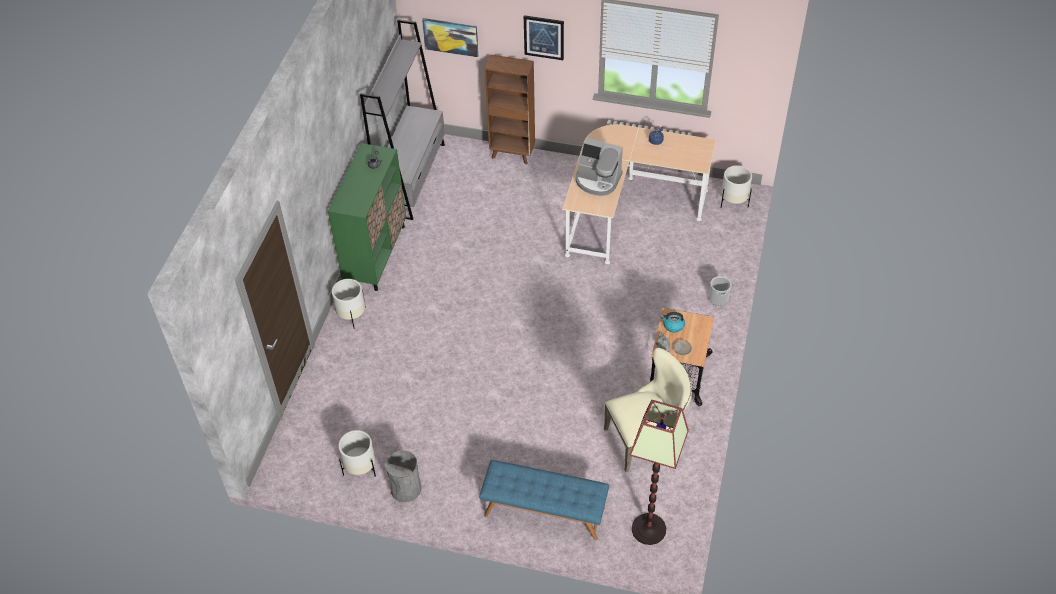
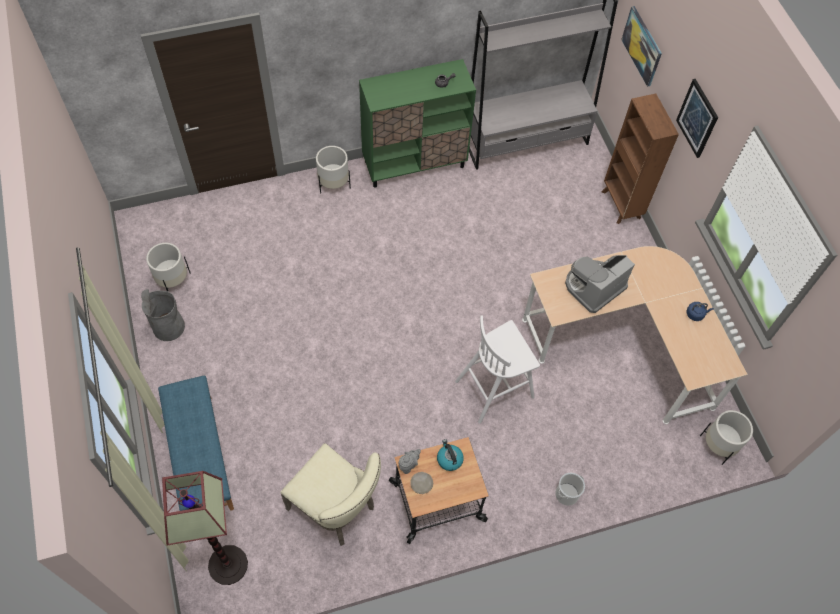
camera: 55 degrees right, 10 degrees up
(598, 180) = (593, 287): coffee machine -> coffee machine turned 60 degrees clockwise
(611, 299) = (496, 388): none -> white stool

